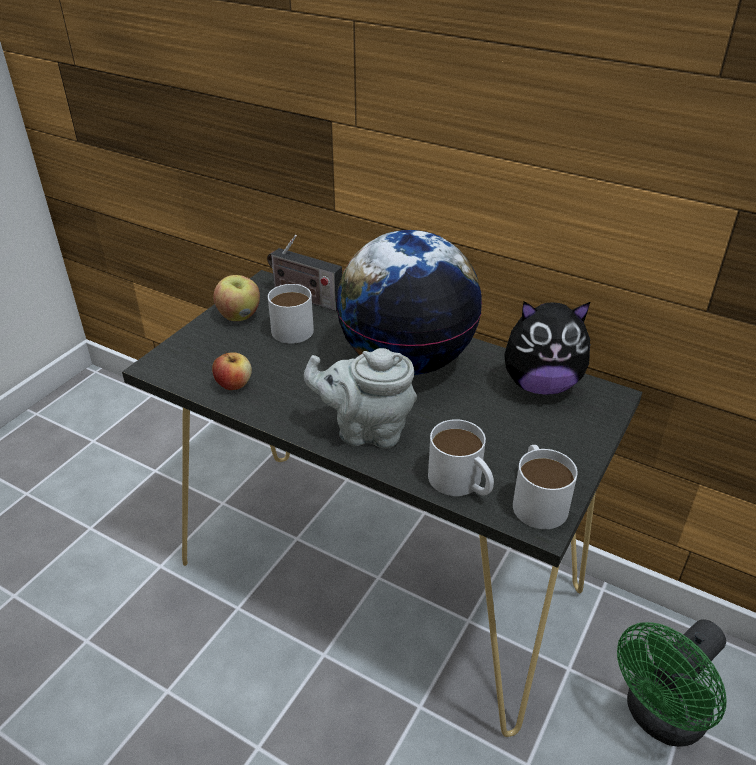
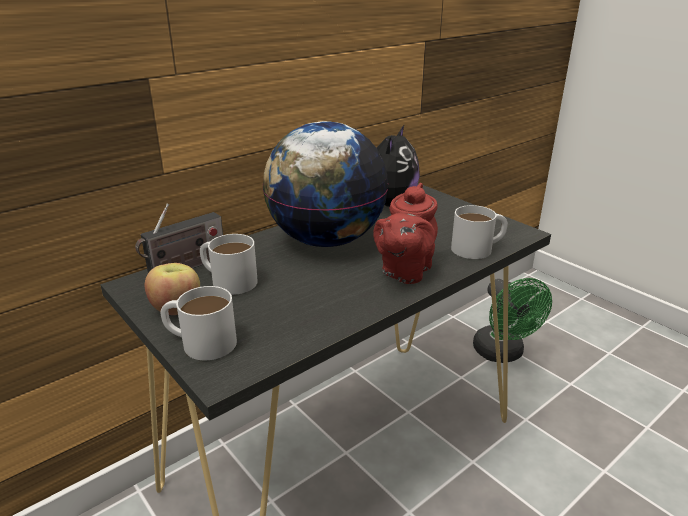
camera: 70 degrees left, 10 degrees down
(234, 384) = (297, 327): apple -> none
(366, 430) = (404, 272): grey teapot -> red teapot
(537, 499) = (500, 229): white mug -> white mug (200, 342)

